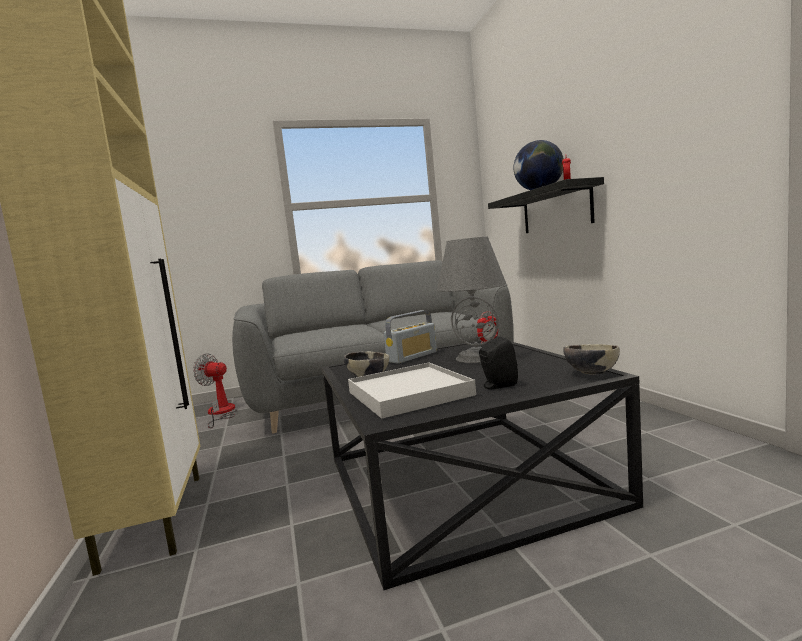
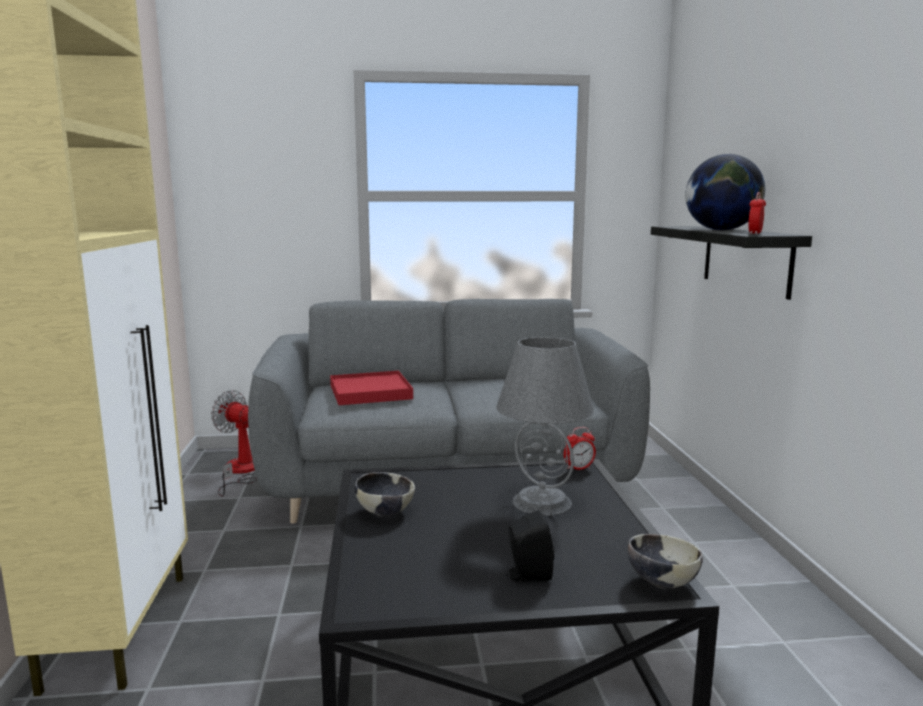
camera: 10 degrees right, 5 degrees up
(318, 330) = (370, 392): none -> red tray
(409, 393) = (412, 563): white tray -> none
(412, 356) = (462, 478): radio -> none

